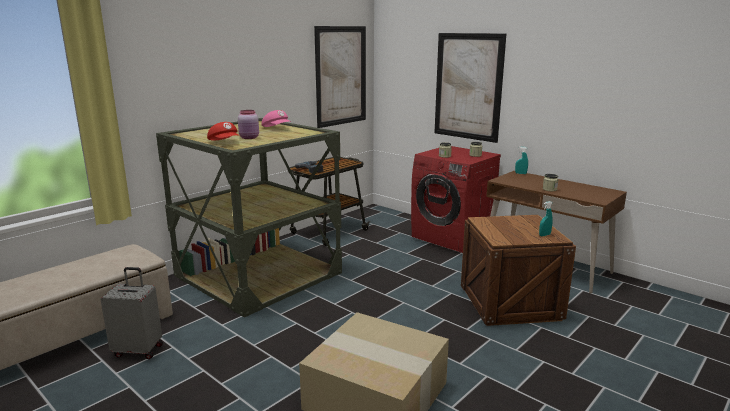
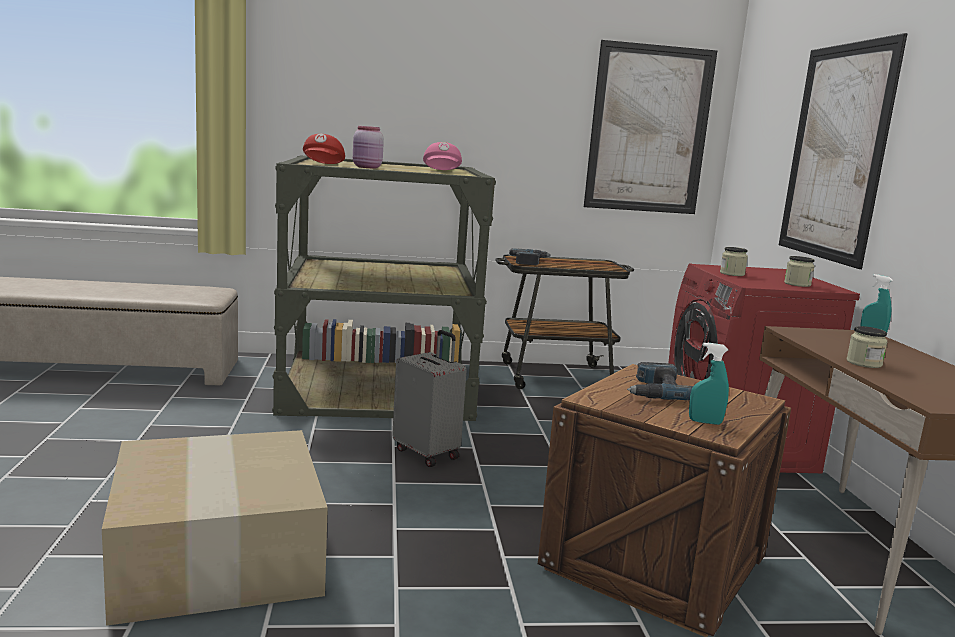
camera: 40 degrees right, 5 degrees down
(139, 350) = (133, 399): grey suitcase -> grey suitcase (427, 453)
(504, 227) = (656, 391): none -> power drill

